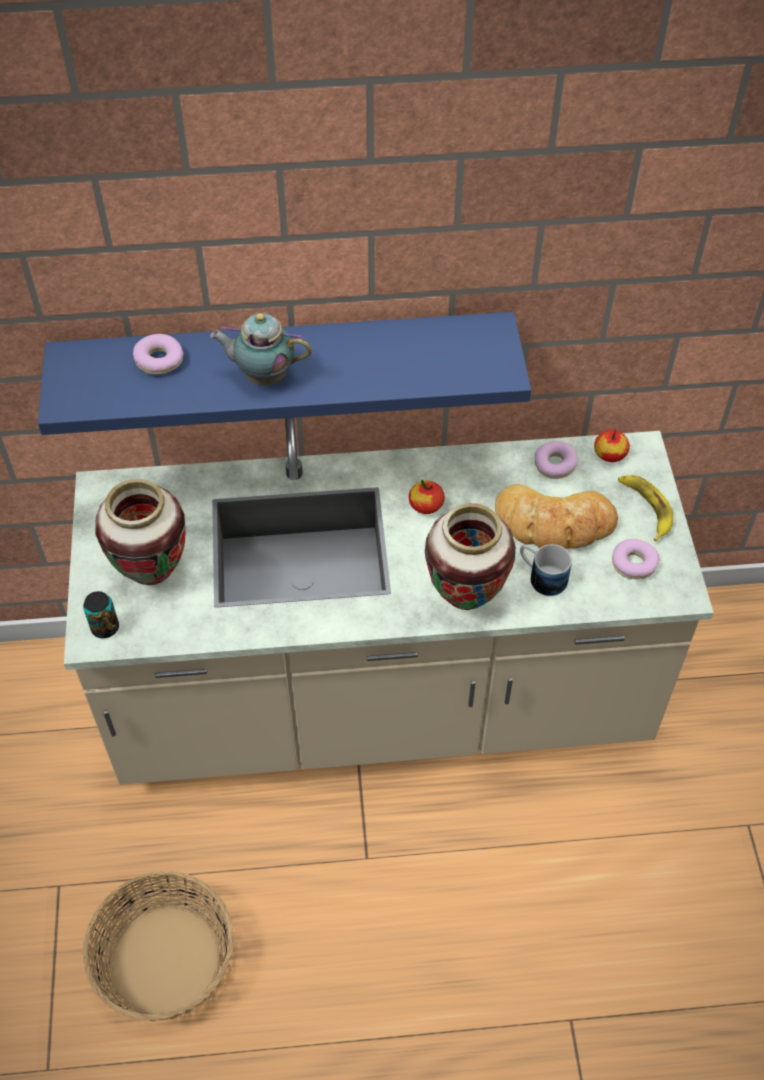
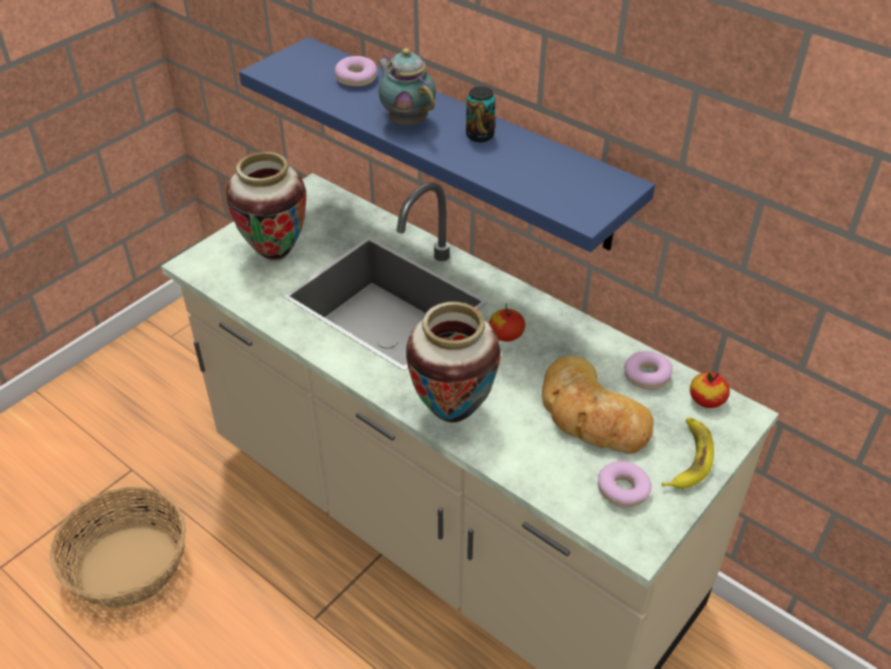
camera: 45 degrees right, 10 degrees down
(105, 627) = (208, 263): can -> can (480, 135)
(541, 577) = (530, 441): mug -> none

